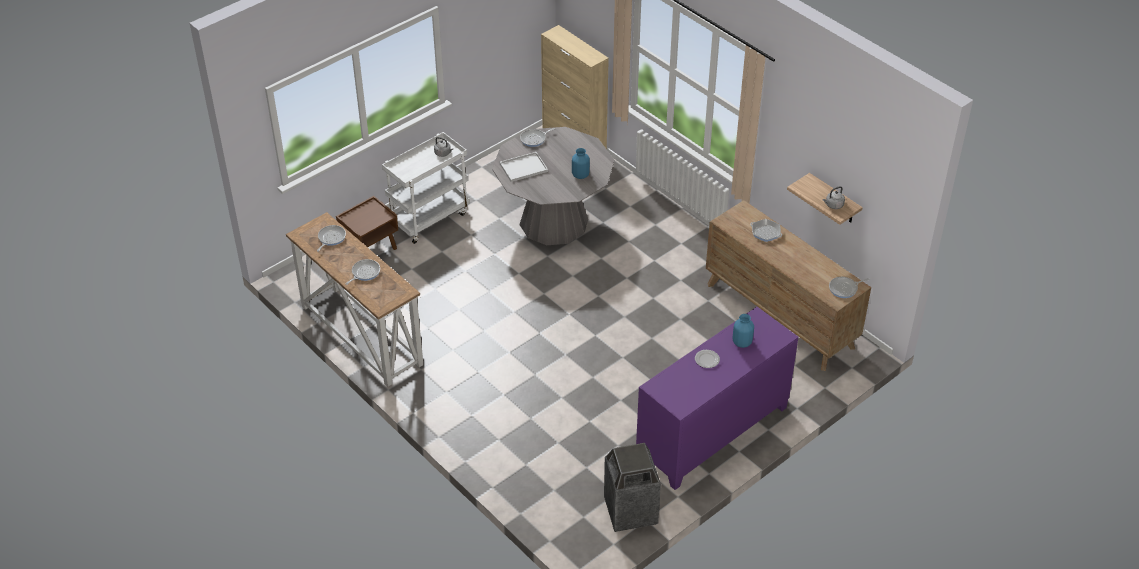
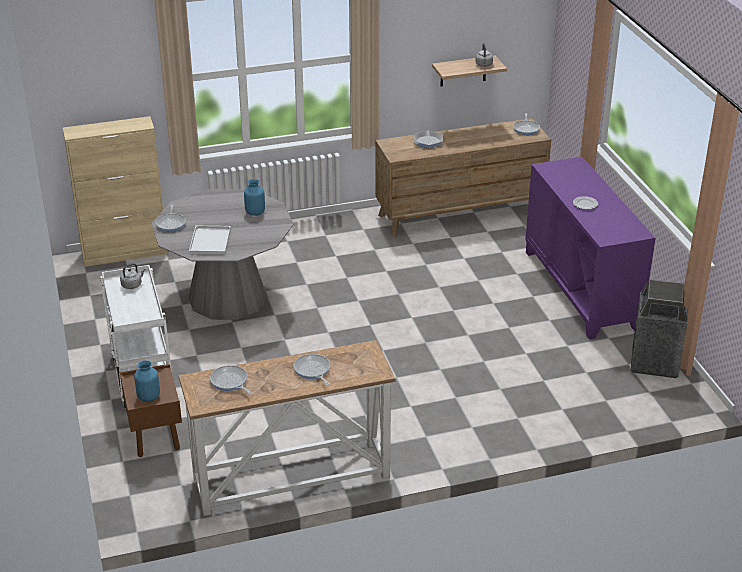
camera: 65 degrees left, 10 degrees down
(741, 342) = (573, 182): blue vase -> blue vase (148, 397)

